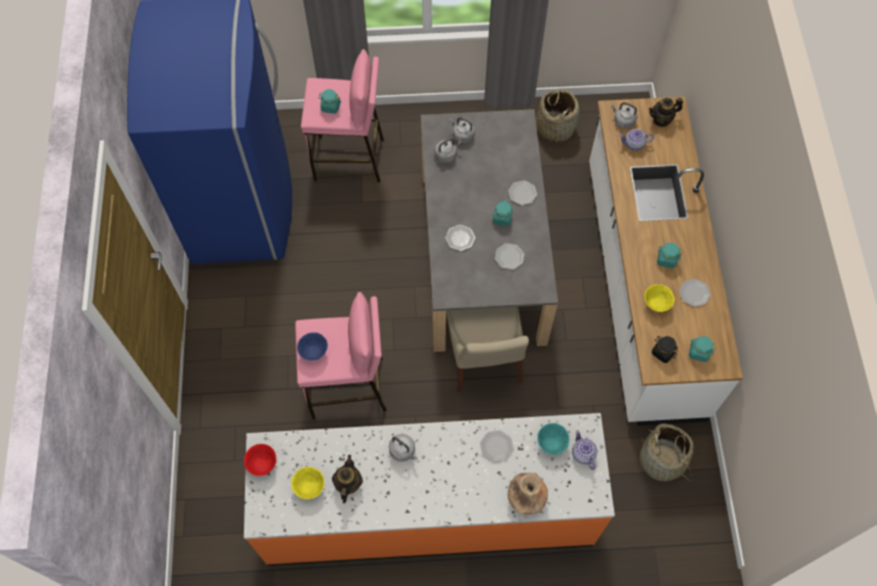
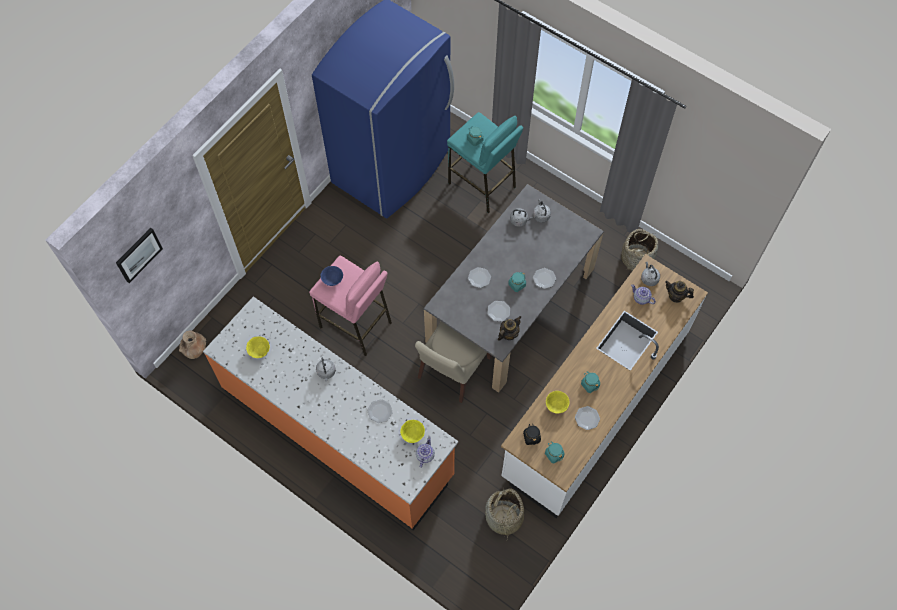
camera: 40 degrees right, 0 degrees up
(98, 482) = (138, 254): none -> picture
(262, 464) = (246, 319): red bowl -> none
(348, 484) = (280, 366): teapot -> teapot (508, 334)
(349, 160) = (482, 185): pink stool -> turquoise stool
(525, 498) = (369, 452): brown vase -> brown vase (195, 349)
(551, 443) = (412, 435): turquoise bowl -> yellow bowl

